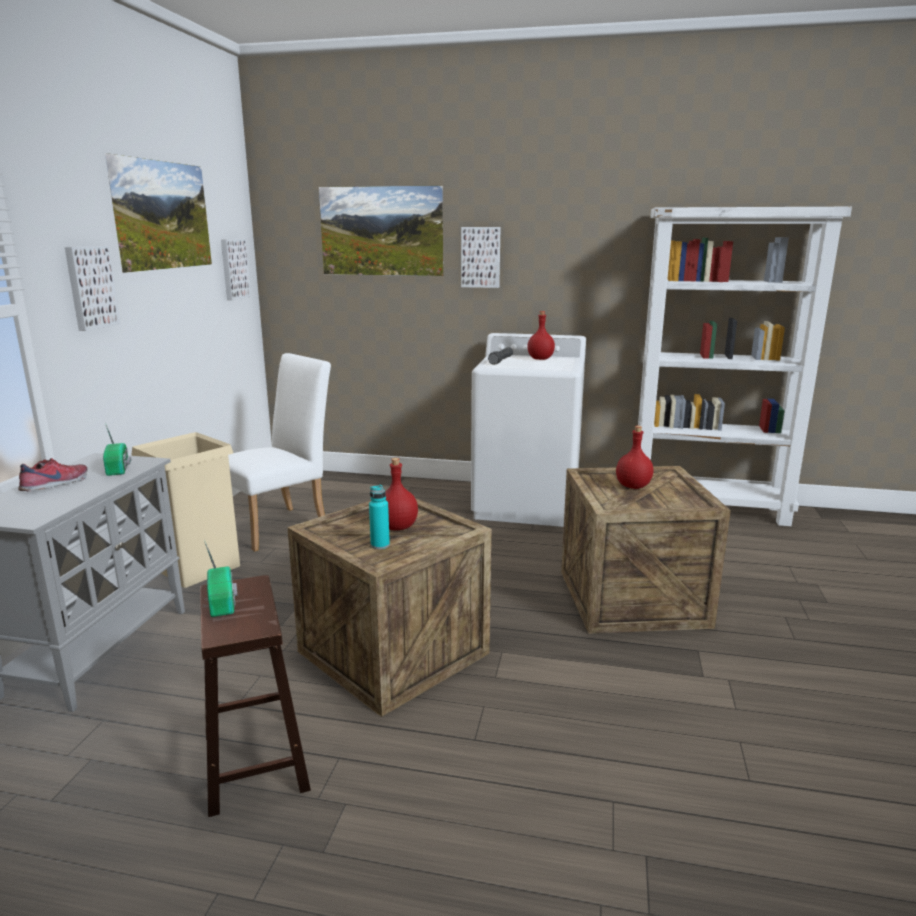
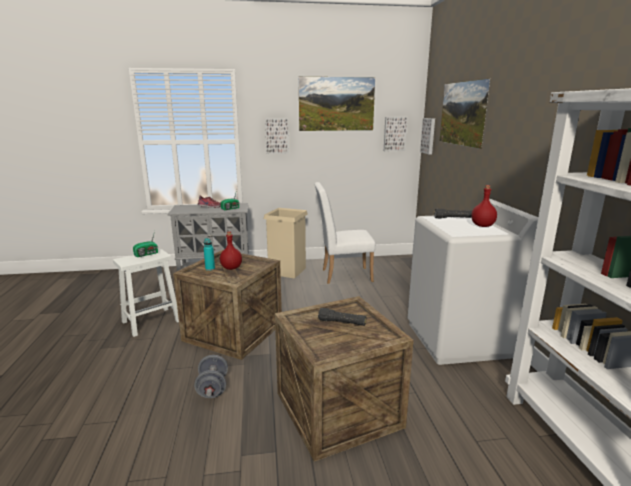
camera: 70 degrees right, 0 degrees up
(254, 759) = (152, 321): brown stool -> white stool
(281, 526) = (342, 275): white chair -> white chair turned 150 degrees clockwise
(481, 257) = (500, 136): picture -> picture (429, 135)
(556, 688) = (212, 388): none -> grey dumbbell
(633, 486) = (342, 323): red bottle -> black flashlight

